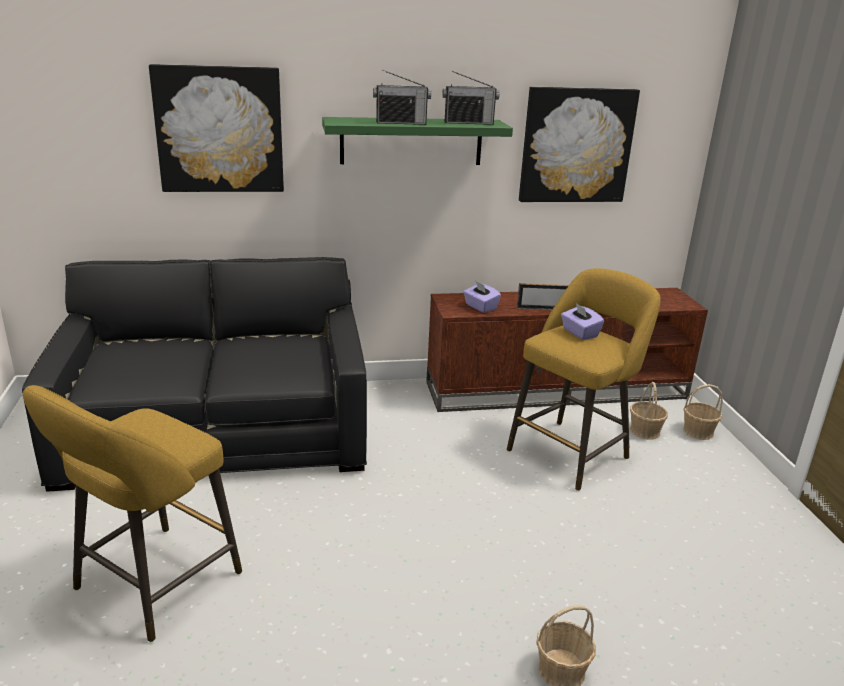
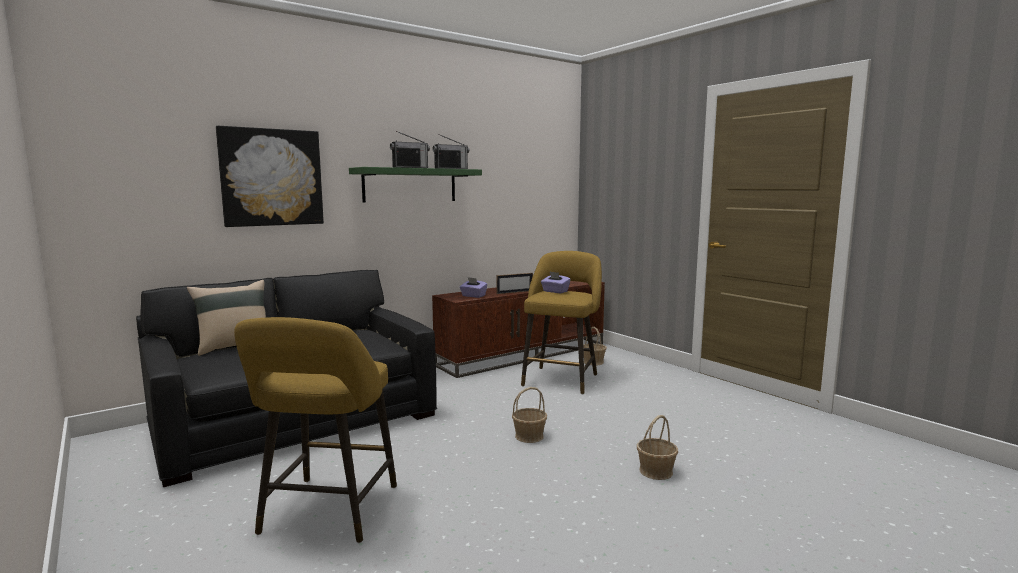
camera: 25 degrees left, 15 degrees down
(156, 340) = (234, 347): none -> beige pillow
(576, 145) = (509, 187): picture -> none
(698, 432) = (622, 357): basket -> basket (529, 436)

